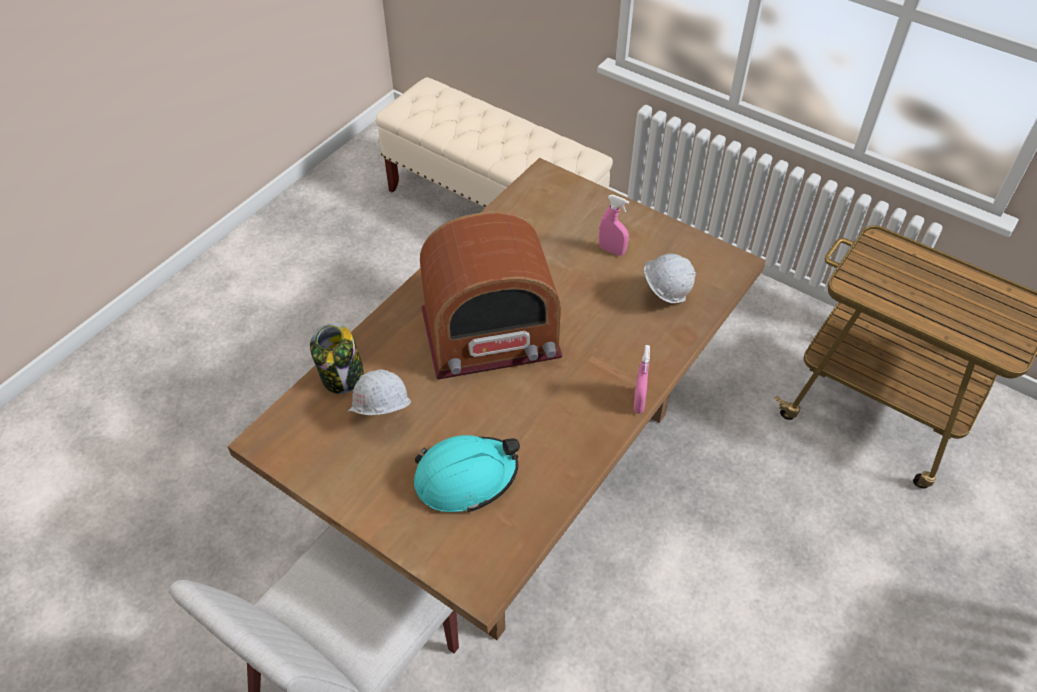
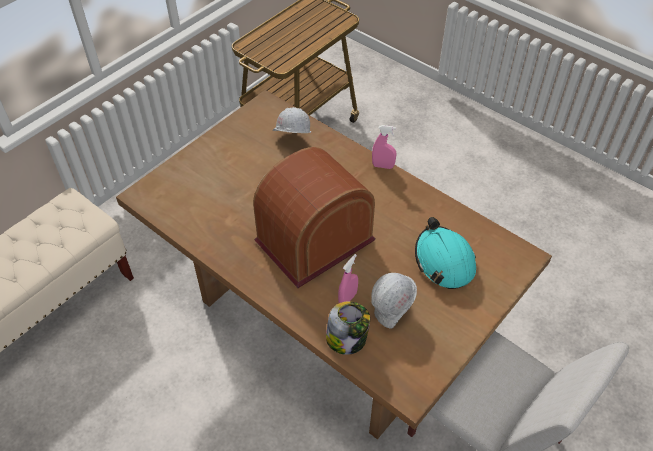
camera: 85 degrees left, 0 degrees up
(491, 334) = (313, 240): radio -> radio turned 120 degrees counterclockwise
(612, 250) = (239, 163): pink spray bottle -> pink spray bottle (347, 298)

